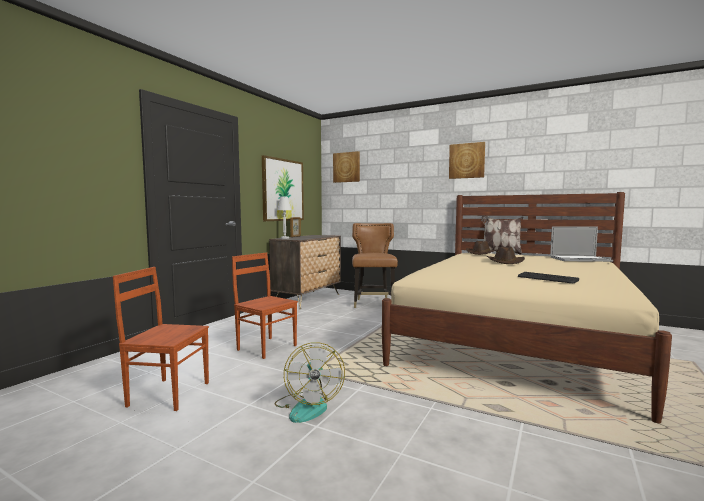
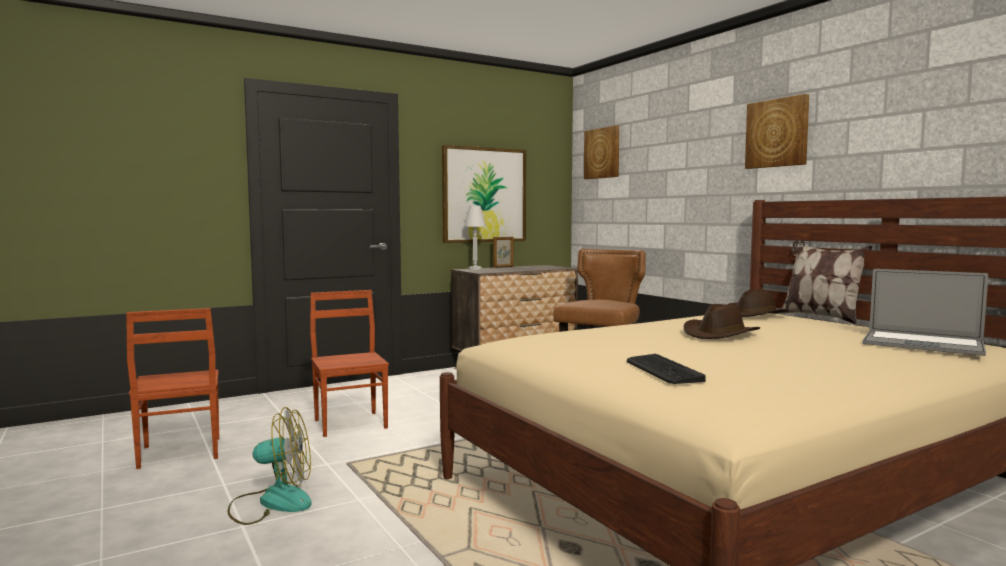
camera: 30 degrees right, 0 degrees up
(169, 393) = (178, 453): brown chair -> brown chair turned 150 degrees counterclockwise
(308, 406) = (272, 502): fan -> fan turned 120 degrees counterclockwise

